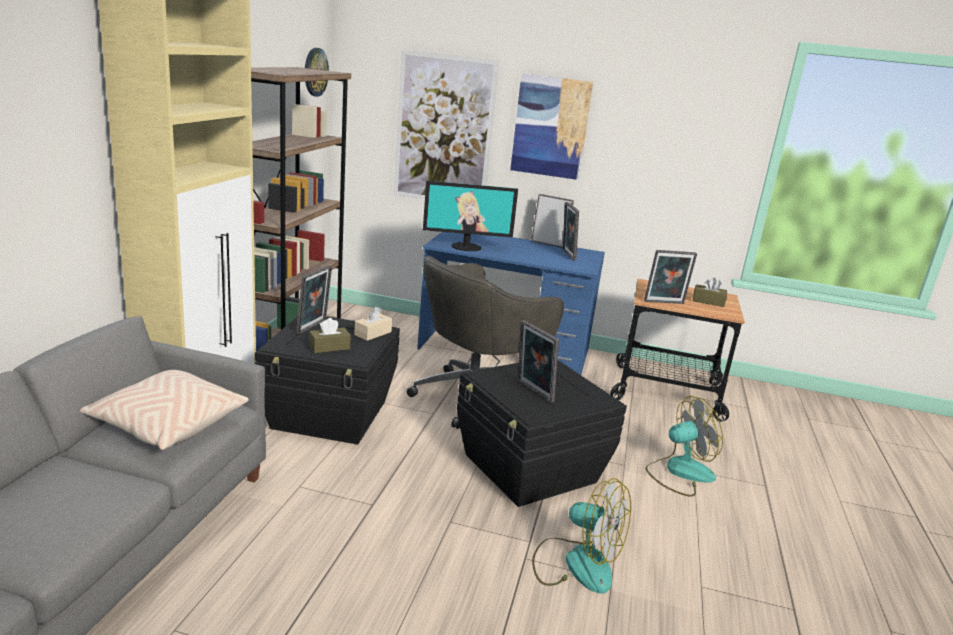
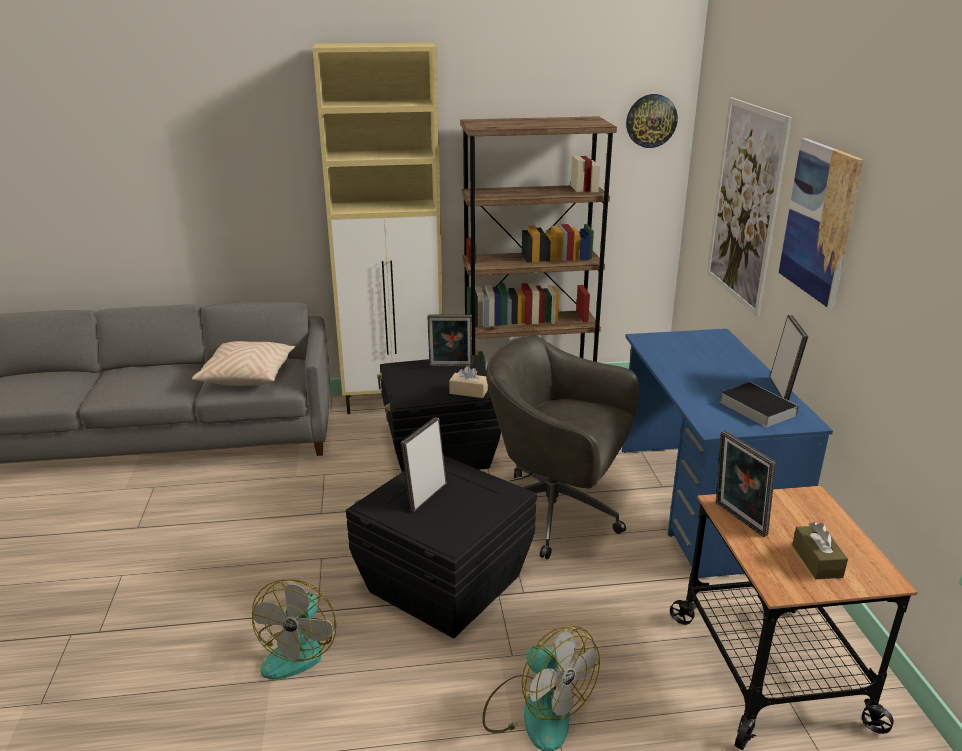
camera: 70 degrees right, 5 degrees up
(329, 347) = (417, 384): brown tissue box -> none
(466, 247) = (664, 351): monitor -> none
(566, 255) = (755, 408): picture frame -> book

